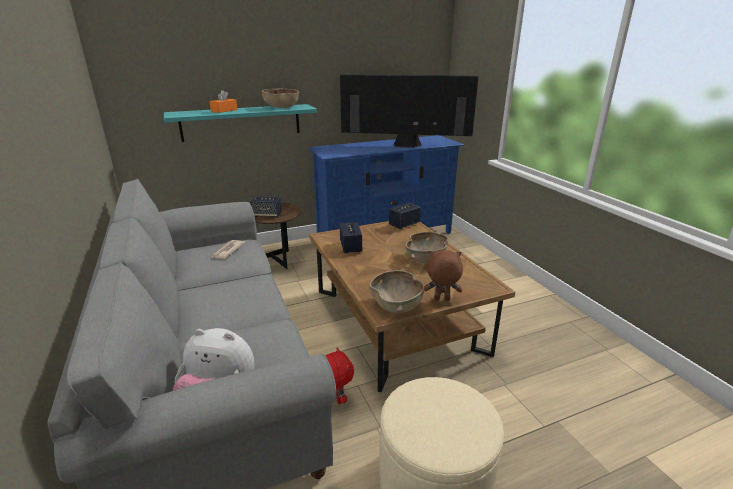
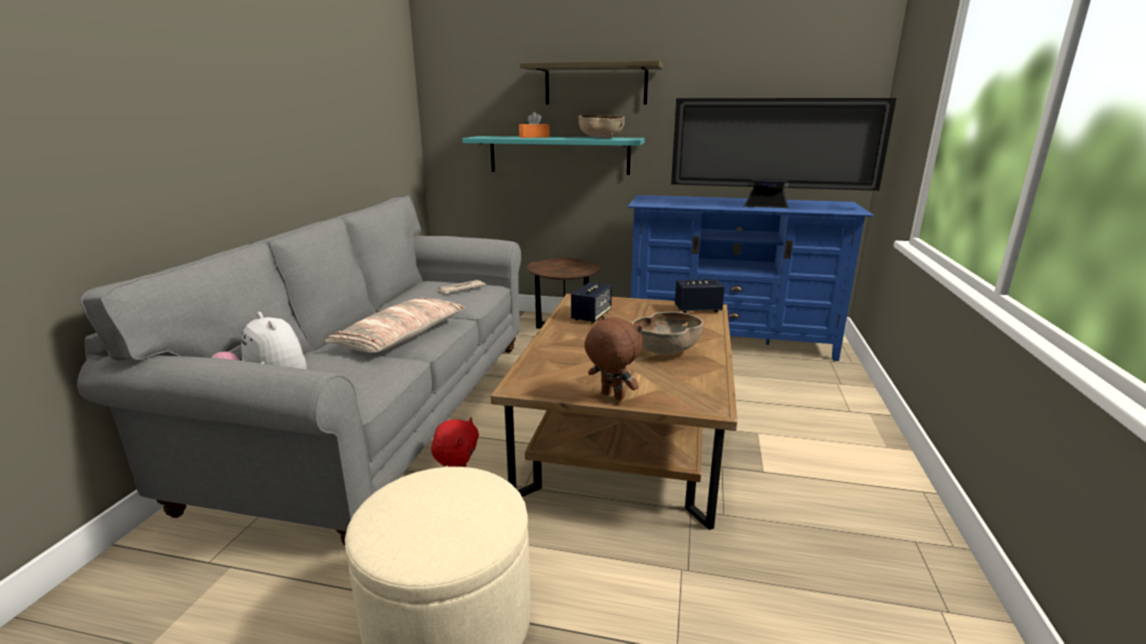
camera: 35 degrees right, 5 degrees down
(242, 306) = (402, 337): none -> pillow
(265, 64) = (595, 84): none -> shelf
(267, 215) = (552, 269): speaker -> none
(396, 305) = (546, 383): brown bowl -> none
(405, 146) = (768, 206): television -> television turned 150 degrees clockwise

